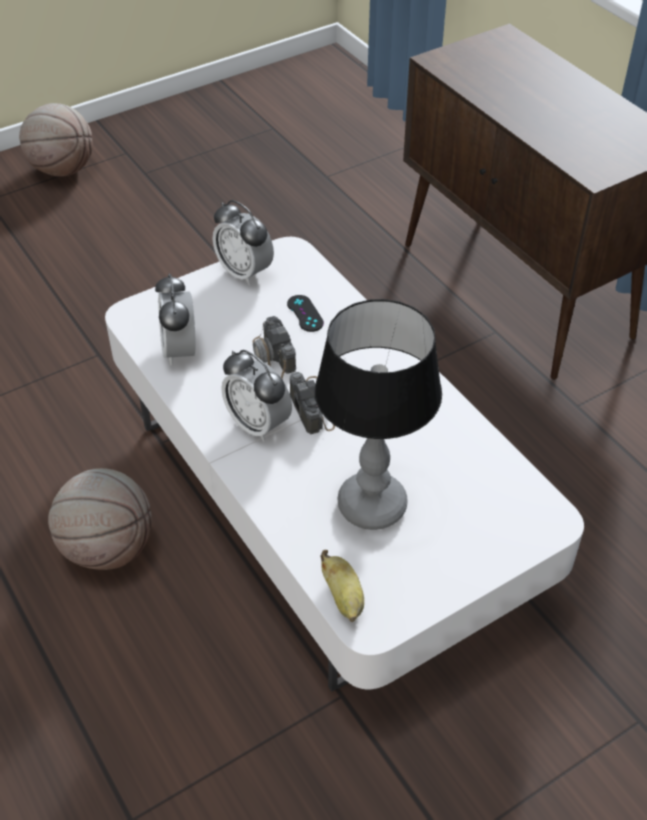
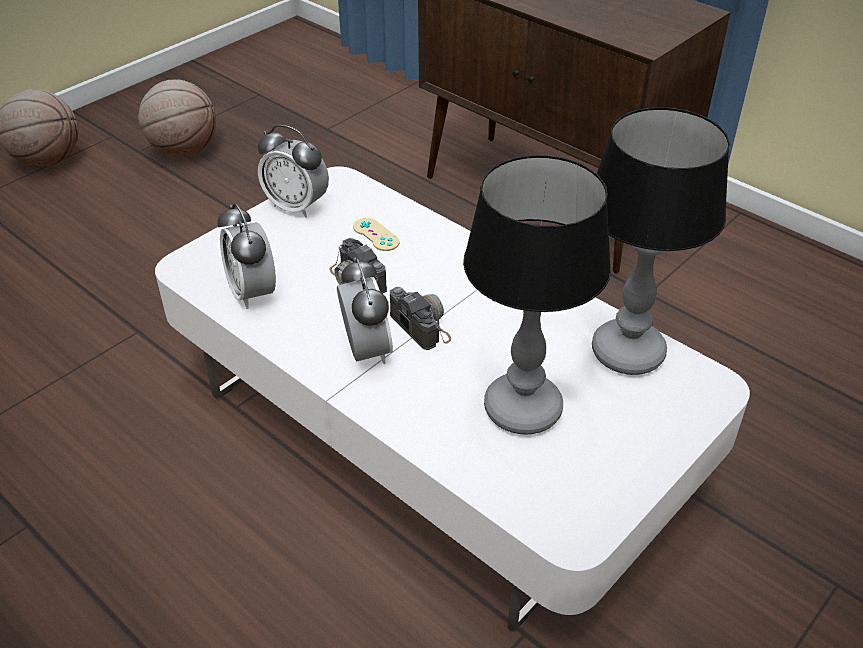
camera: 15 degrees left, 5 degrees down
(108, 548) = (208, 531): basketball -> basketball (184, 150)
(258, 424) = (366, 351): alarm clock -> alarm clock turned 135 degrees counterclockwise
(305, 313) = (376, 235): black game controller -> beige game controller
(344, 598) = (532, 513): banana -> none
(486, 471) = (626, 351): none -> table lamp

